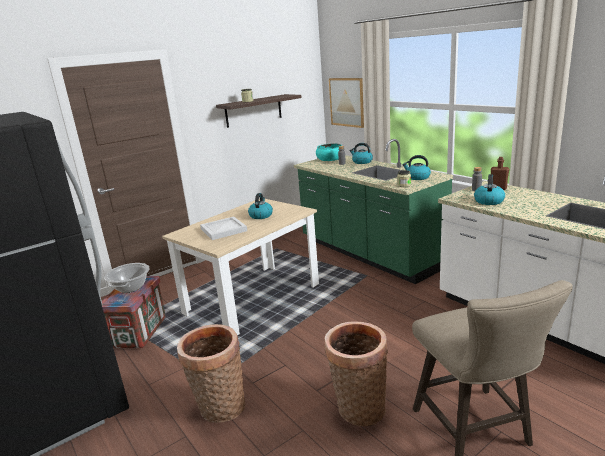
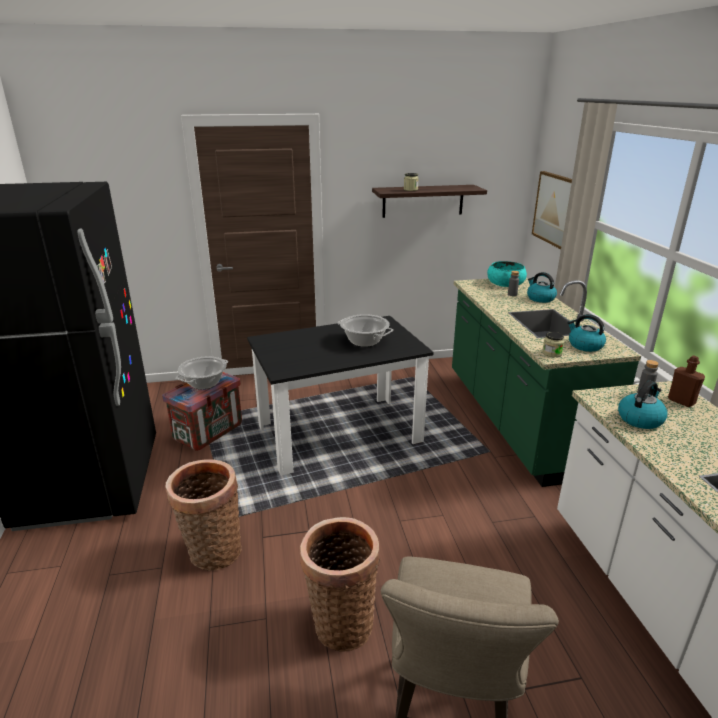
camera: 25 degrees right, 5 degrees up
(224, 229) = (309, 348): white tray -> none
(253, 299) = (339, 434): beige dining table -> black dining table
(261, 215) = (364, 341): kettle -> cooking pot

